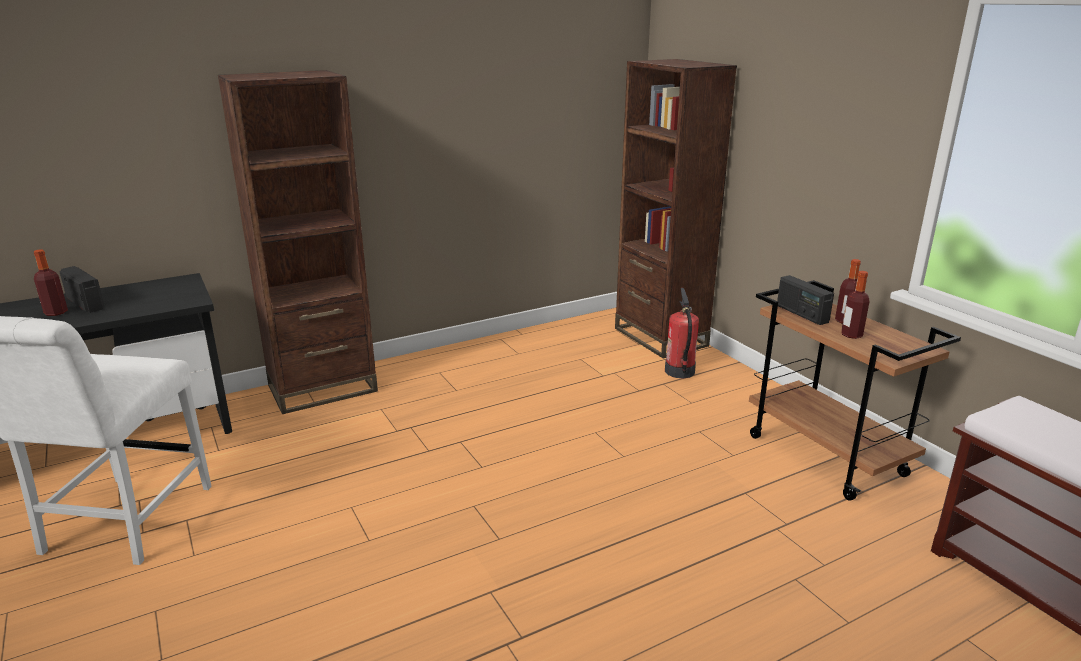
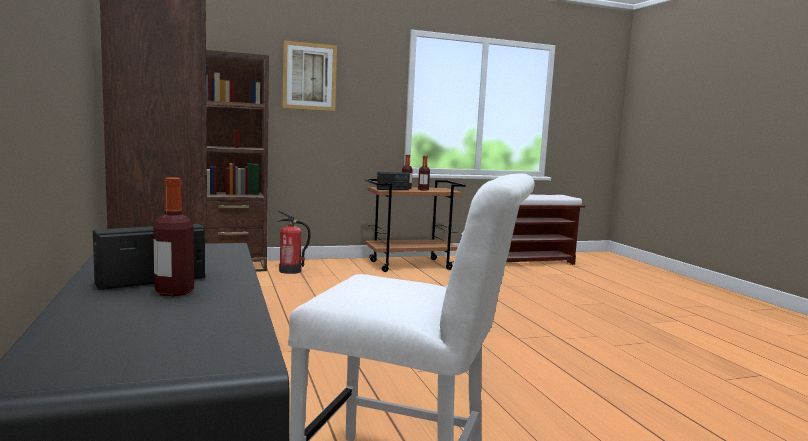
camera: 80 degrees left, 15 degrees down
(787, 91) = (309, 76): none -> picture

